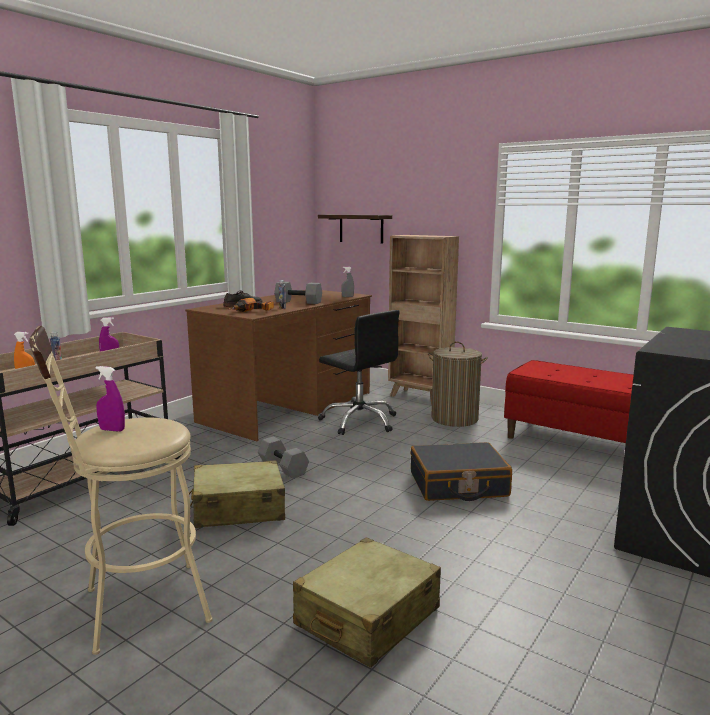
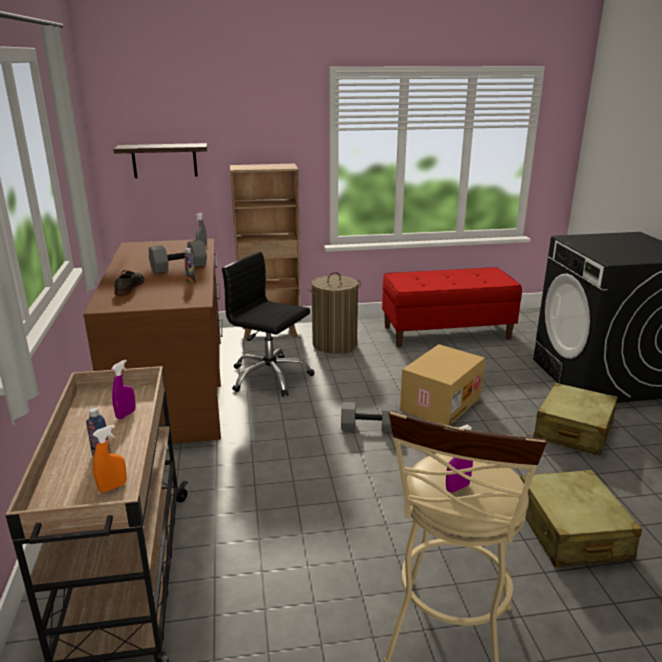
camera: 45 degrees left, 10 degrees up
(238, 509) = (342, 511): beige suitcase -> beige suitcase (573, 431)
(253, 312) = (179, 295): power drill -> none
(282, 468) = (298, 454): grey dumbbell -> grey dumbbell (367, 428)
(360, 421) = (269, 377): black office chair -> black office chair turned 150 degrees counterclockwise
(458, 485) = (440, 403): black suitcase -> cardboard box

